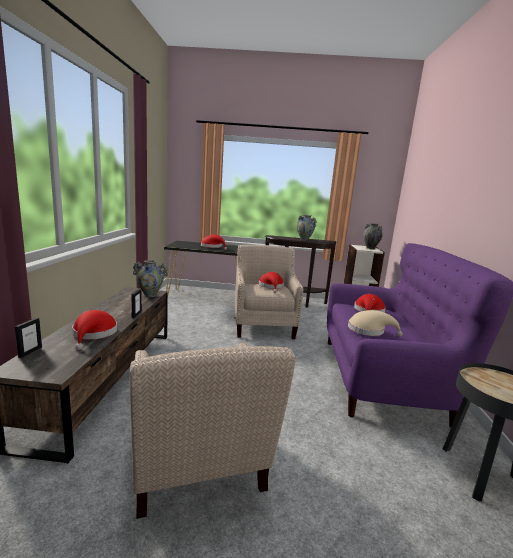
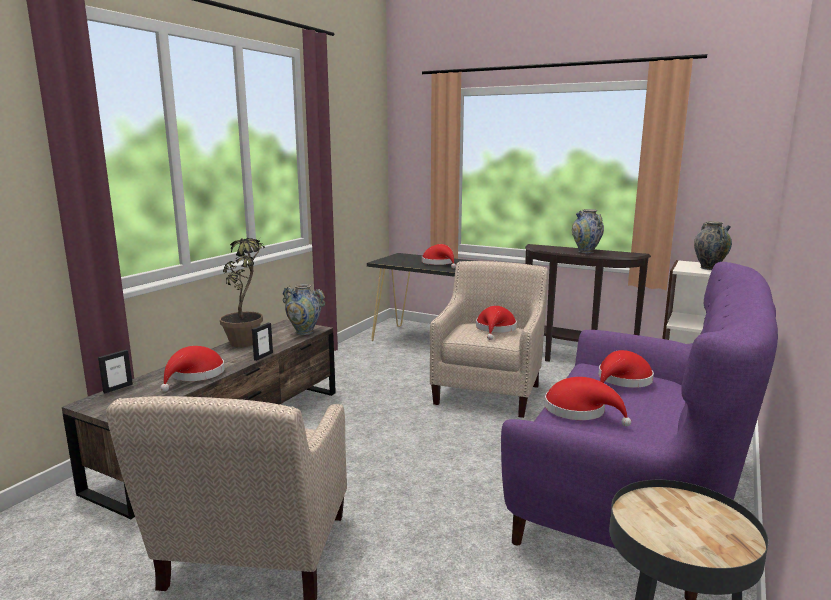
camera: 25 degrees right, 0 degrees up
(111, 303) = (248, 340): none -> potted plant
(369, 330) = (579, 411): beige hat -> red hat

